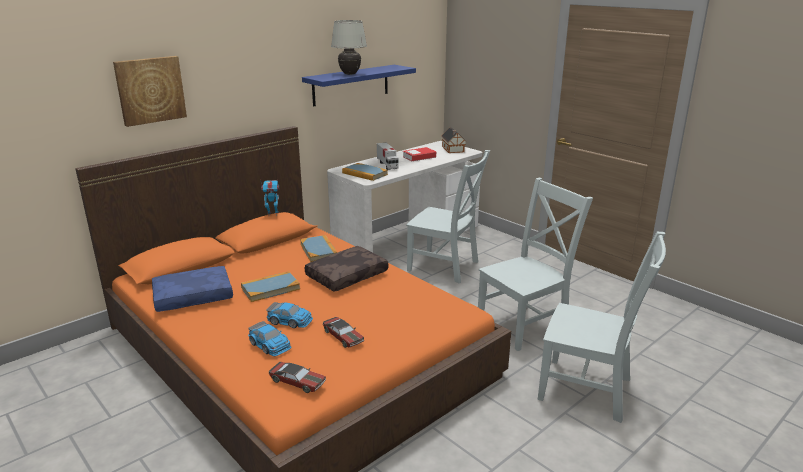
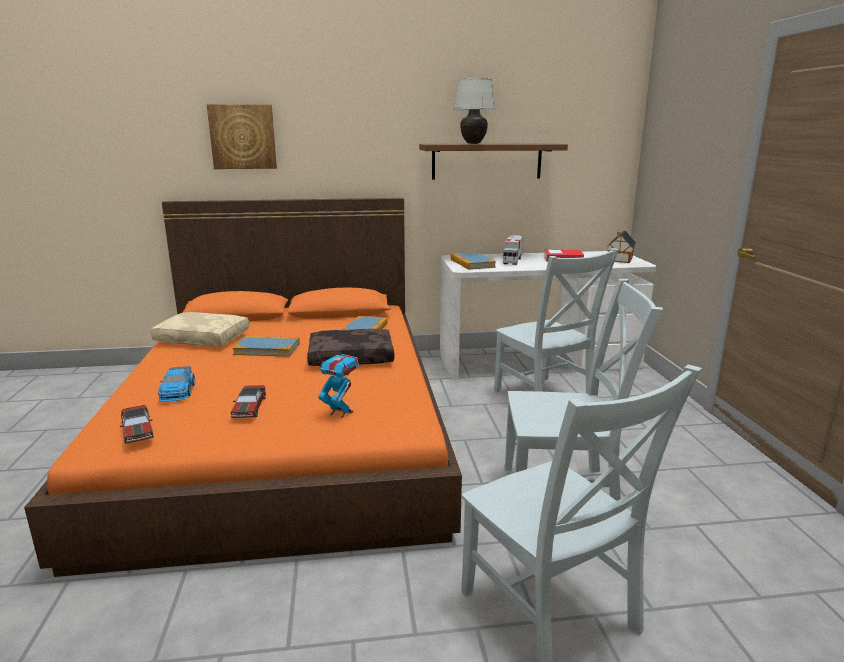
camera: 35 degrees right, 5 degrees down
(194, 296) = (204, 338): blue pillow -> beige pillow
(272, 214) = (352, 287): toy robot -> toy robot (340, 413)
(290, 321) = (231, 379): toy car -> none
(351, 85) = (487, 161): blue shelf -> brown shelf

